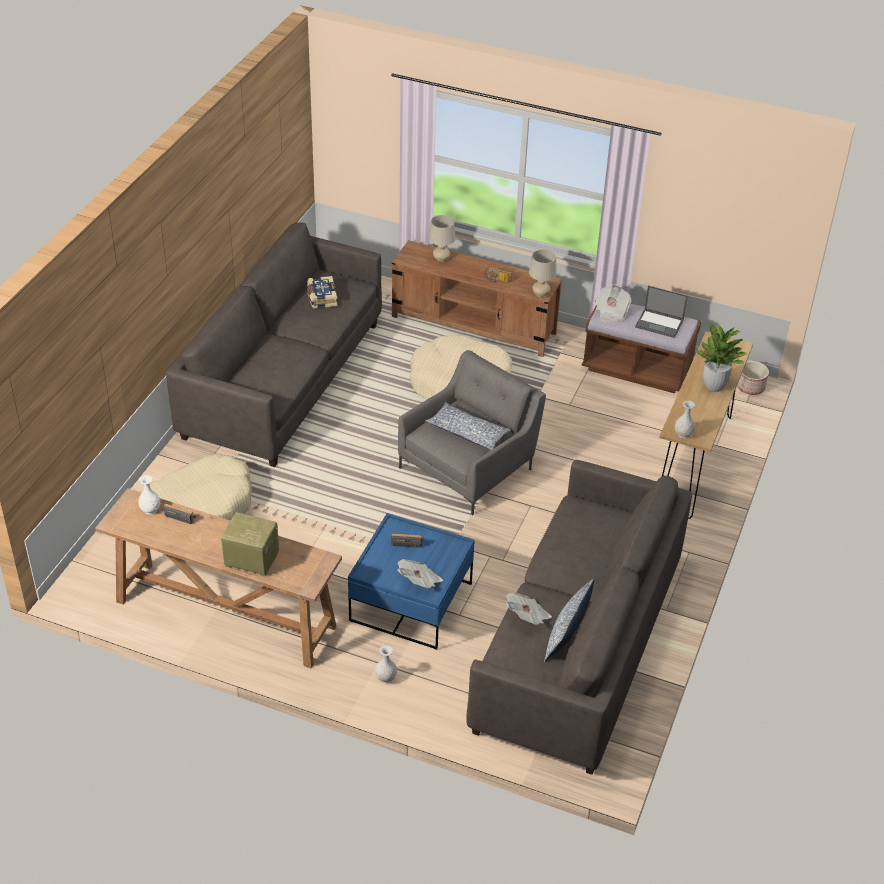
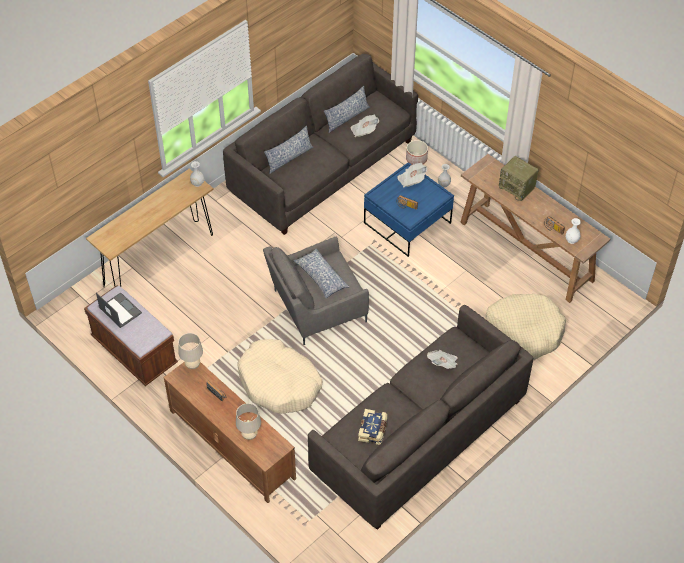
camera: 155 degrees left, 10 degrees up
(606, 544) = (289, 158): none -> pillow
(611, 312) = (148, 334): newspaper -> newspaper (443, 364)
(713, 386) = (146, 211): potted plant -> none
(751, 387) = (64, 306): planter -> planter (416, 159)

